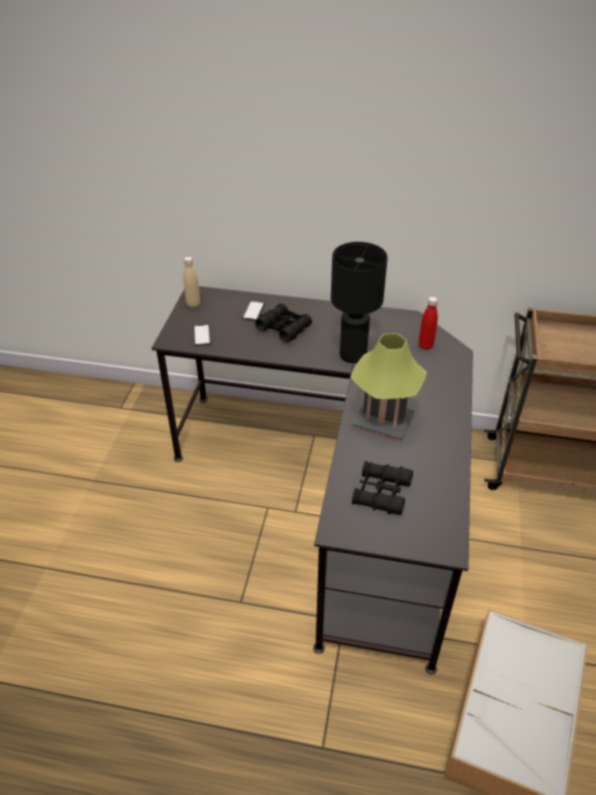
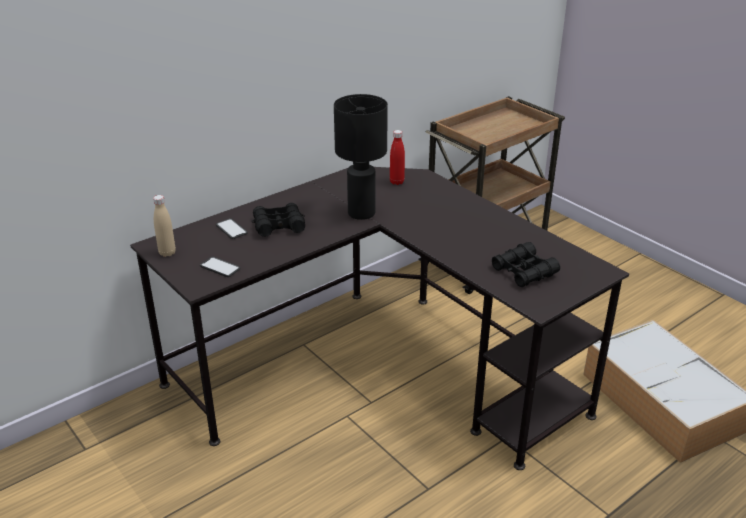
camera: 50 degrees left, 10 degrees down
(383, 422) = (453, 237): table lamp -> none

